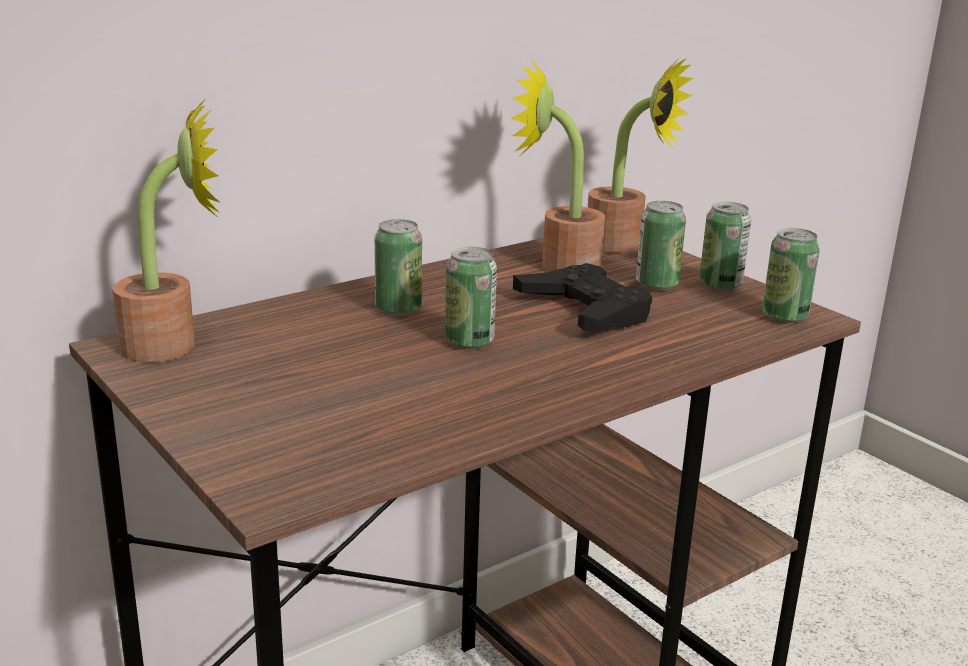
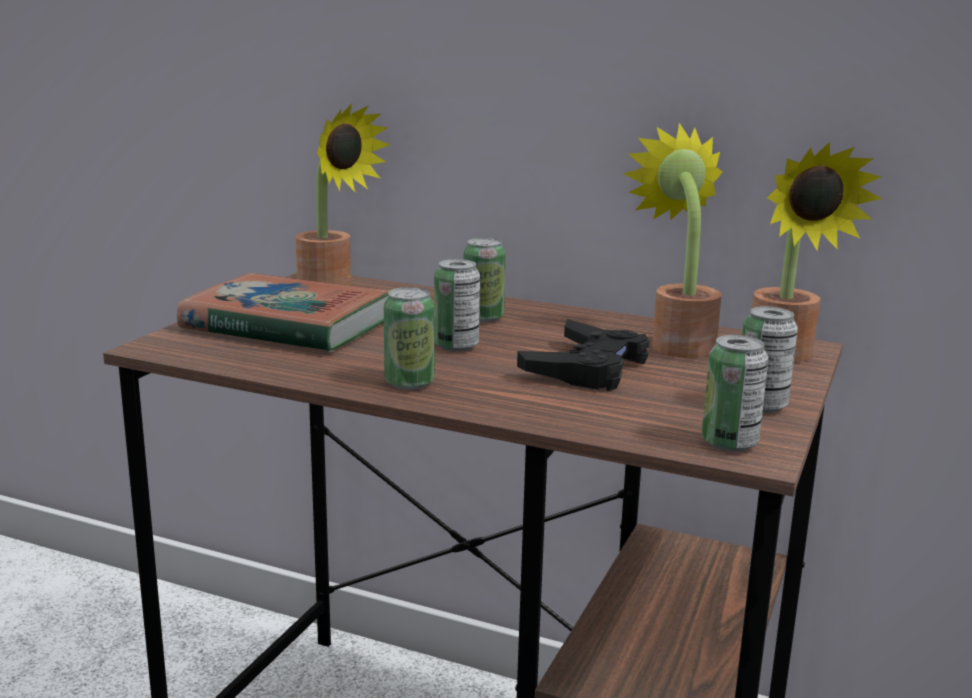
camera: 60 degrees right, 5 degrees down
(294, 401) = (287, 325): none -> book
(657, 284) = (706, 382): can -> can (409, 383)

